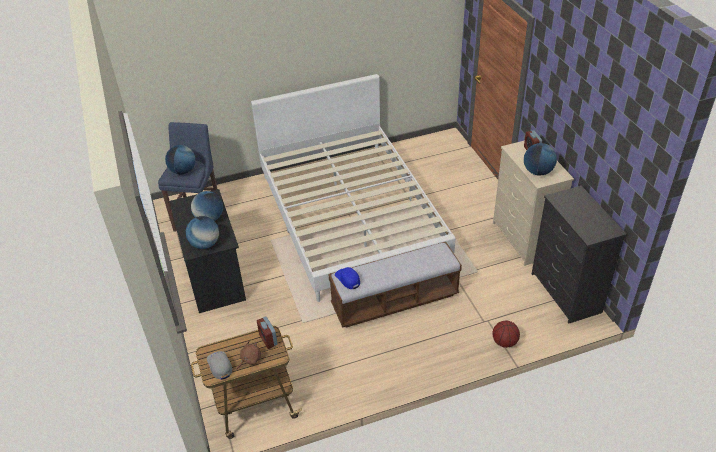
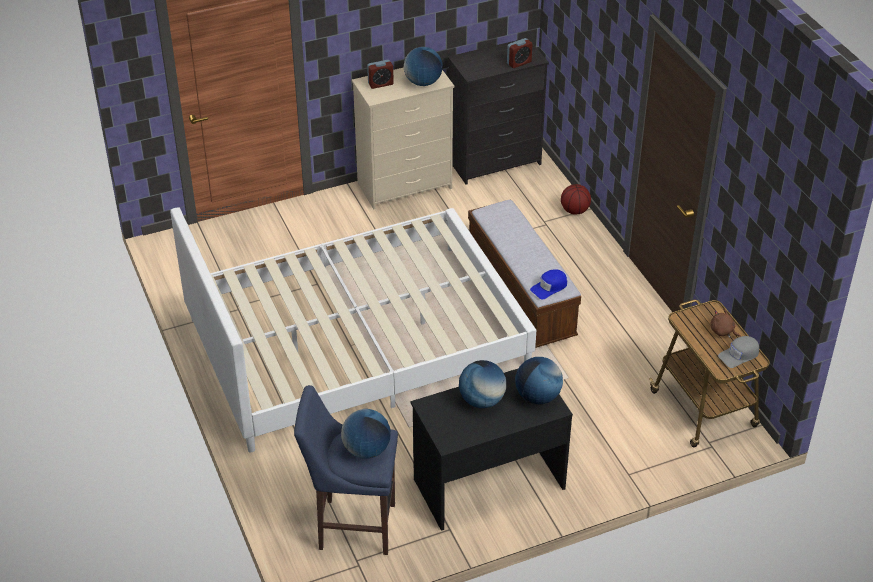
camera: 95 degrees left, 0 degrees up
(268, 340) = (691, 319): alarm clock -> alarm clock (519, 63)

